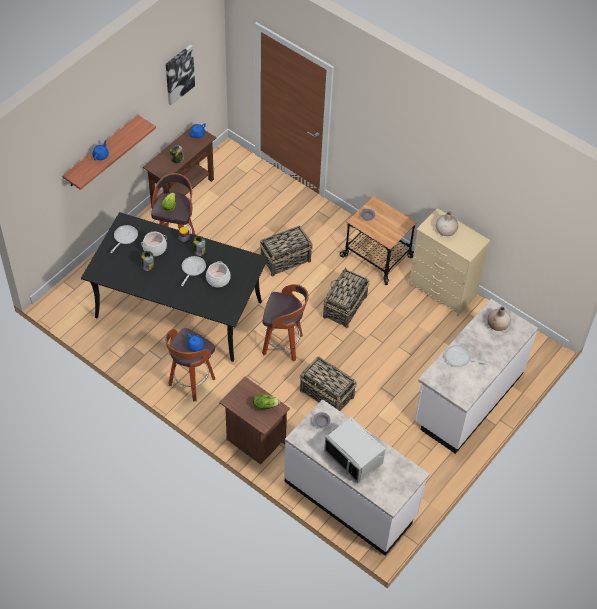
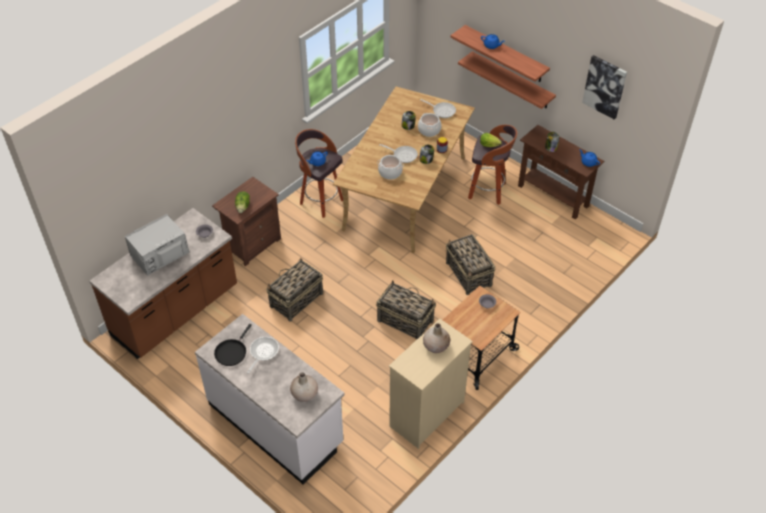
camera: 95 degrees right, 5 degrees down
(112, 164) = (512, 80): none -> shelf
(178, 309) = (404, 193): black dining table -> beige dining table
(283, 345) = (358, 269): stool -> none
(351, 498) = (176, 312): white counter -> brown counter
(463, 382) = (231, 352): none -> black frying pan

